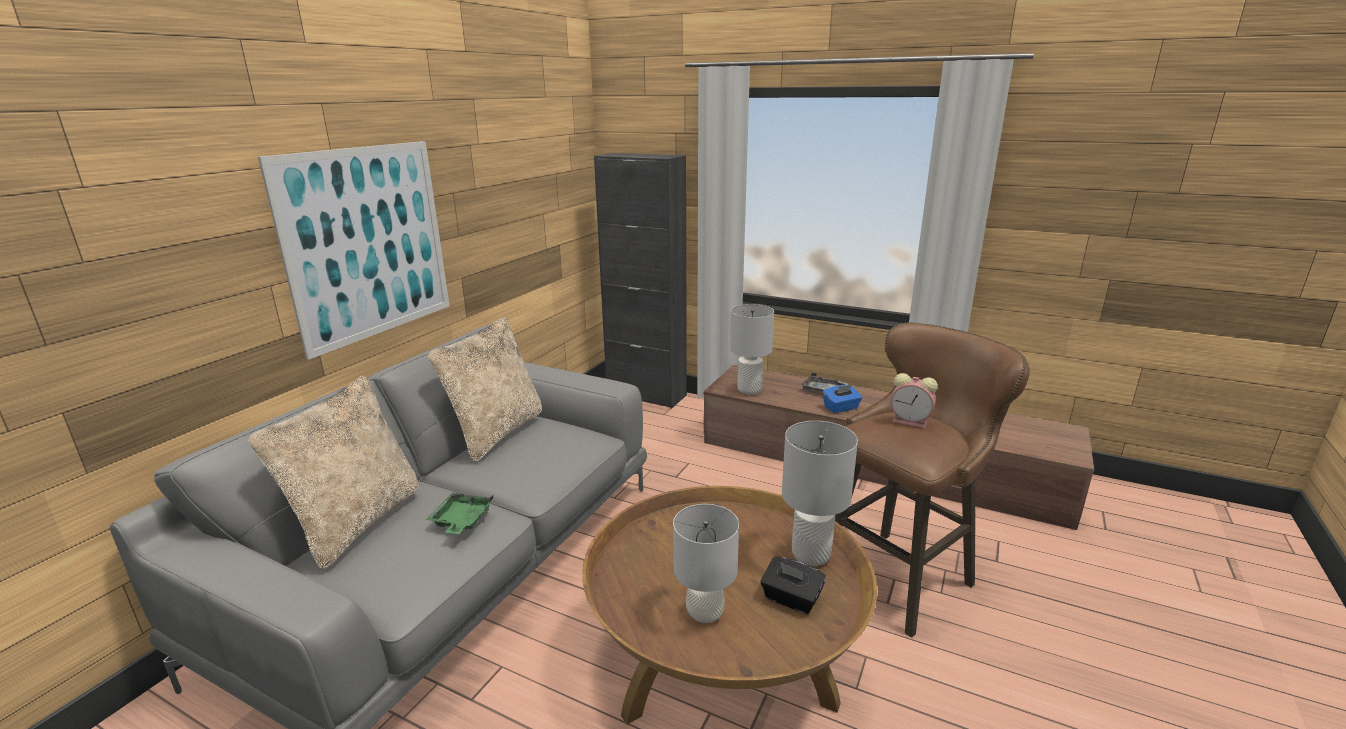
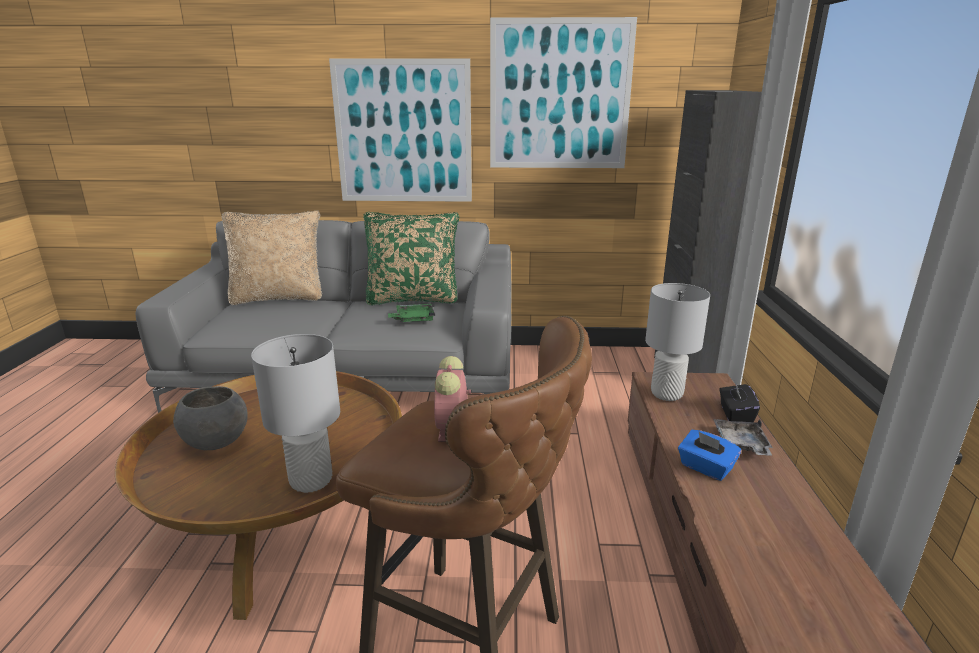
camera: 65 degrees right, 0 degrees up
(461, 521) = (289, 321): green tray -> green tray (413, 319)
(498, 434) = (414, 301): beige pillow -> green pillow
(501, 172) = (559, 95): none -> picture
(704, 615) = (216, 442): grey table lamp -> grey bowl
(791, 599) = (241, 482): black tissue box -> black tissue box (735, 414)

